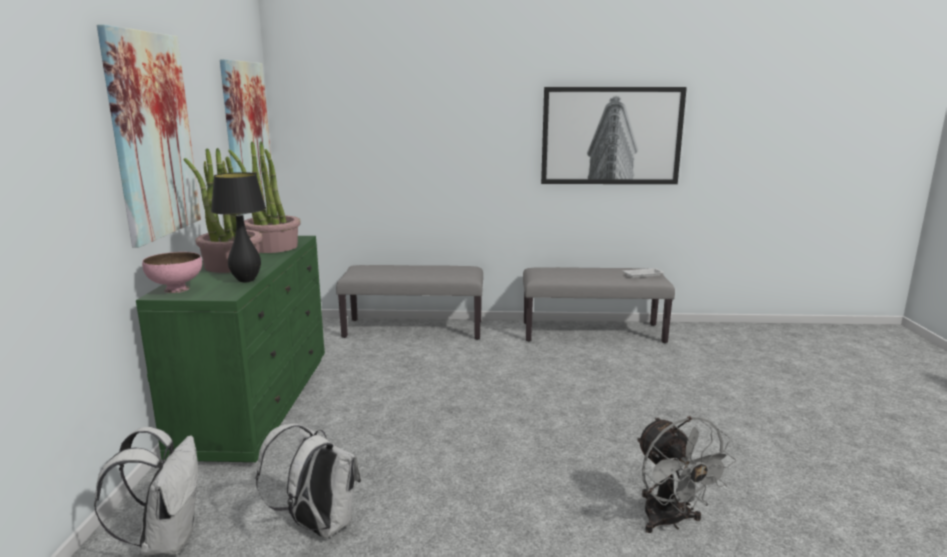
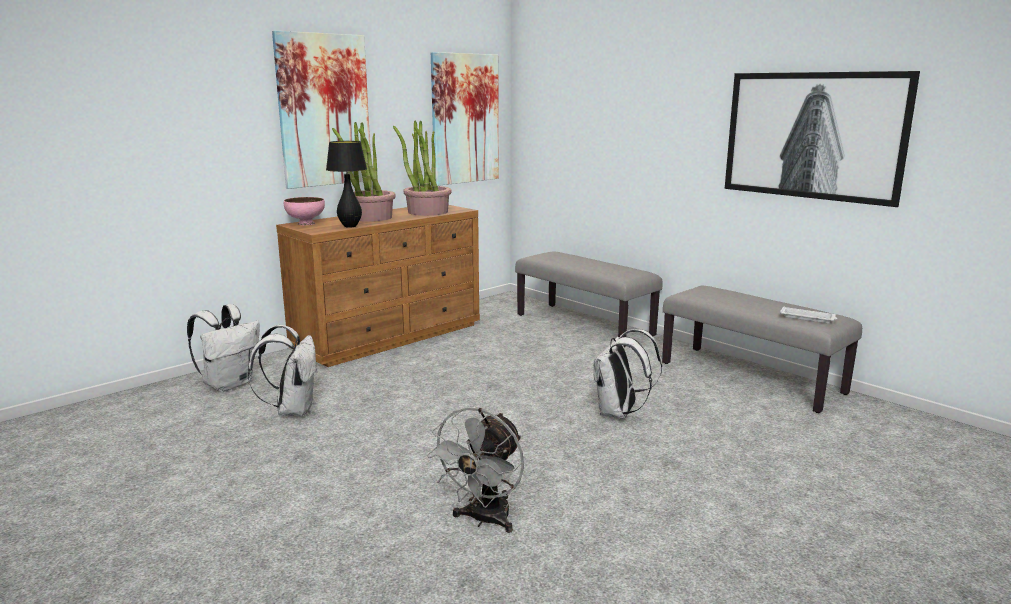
camera: 45 degrees right, 0 degrees up
(258, 402) = (390, 336): green dresser -> brown dresser
(577, 392) = (619, 413): none -> white backpack

